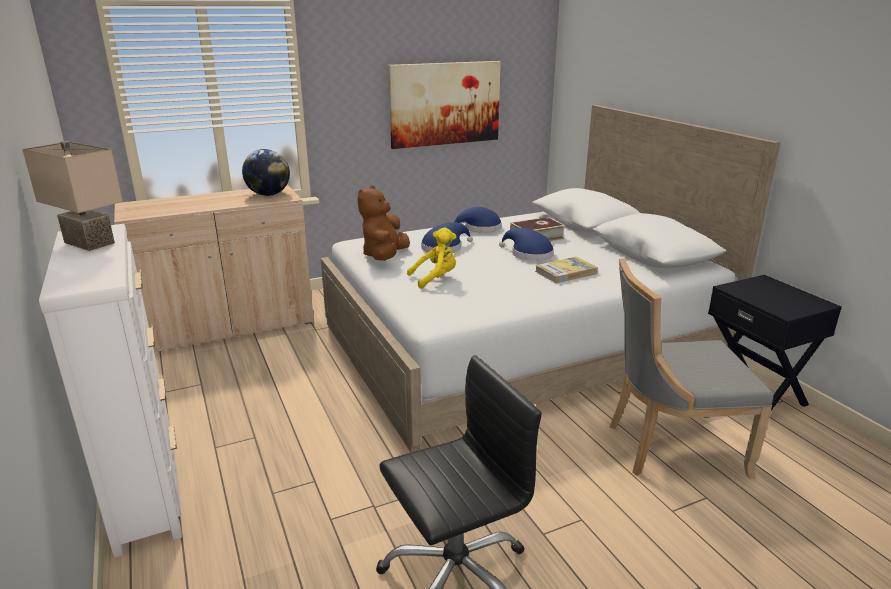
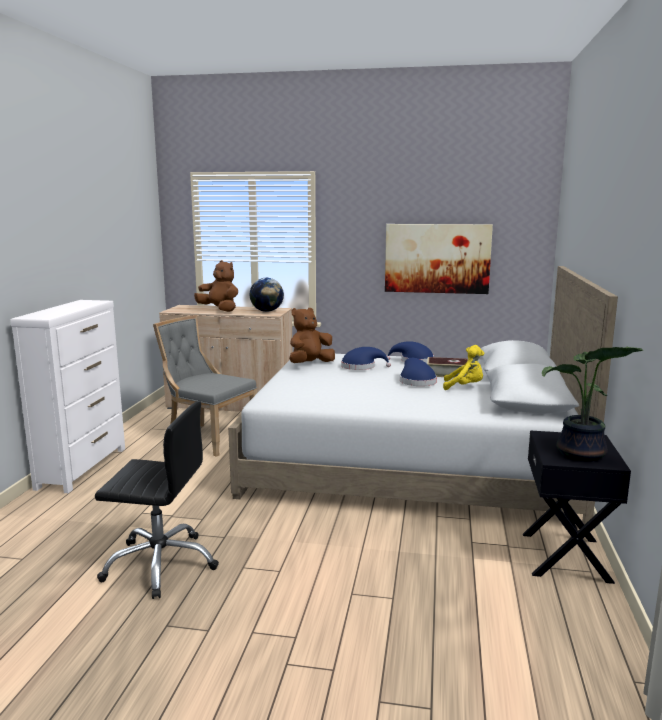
camera: 35 degrees right, 10 degrees down
(92, 242) = (80, 305): beige table lamp -> none
(199, 203) = (219, 310): none -> brown plush toy
(435, 279) = (316, 381): yellow plush toy -> yellow plush toy (464, 387)
(566, 272) = (418, 396): book -> none
(669, 447) = (418, 560): grey chair -> grey chair (208, 438)
(789, 301) = (581, 455): none -> potted plant

